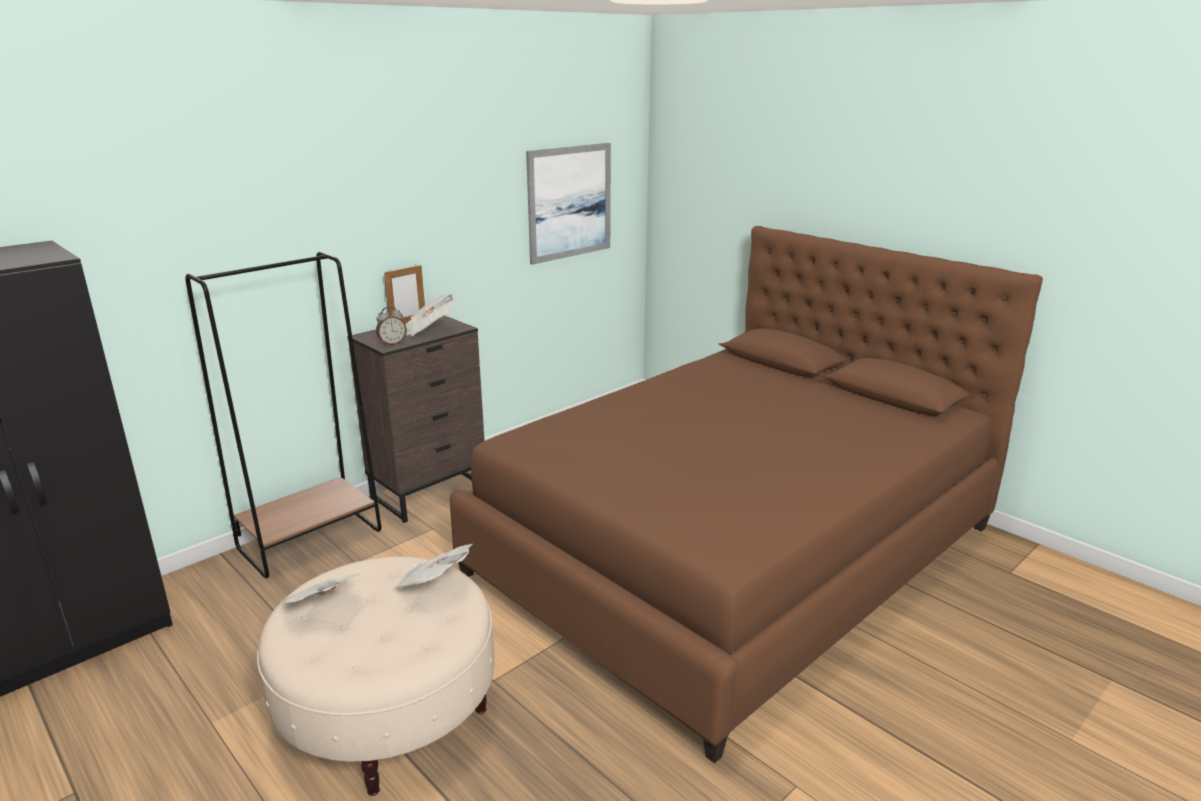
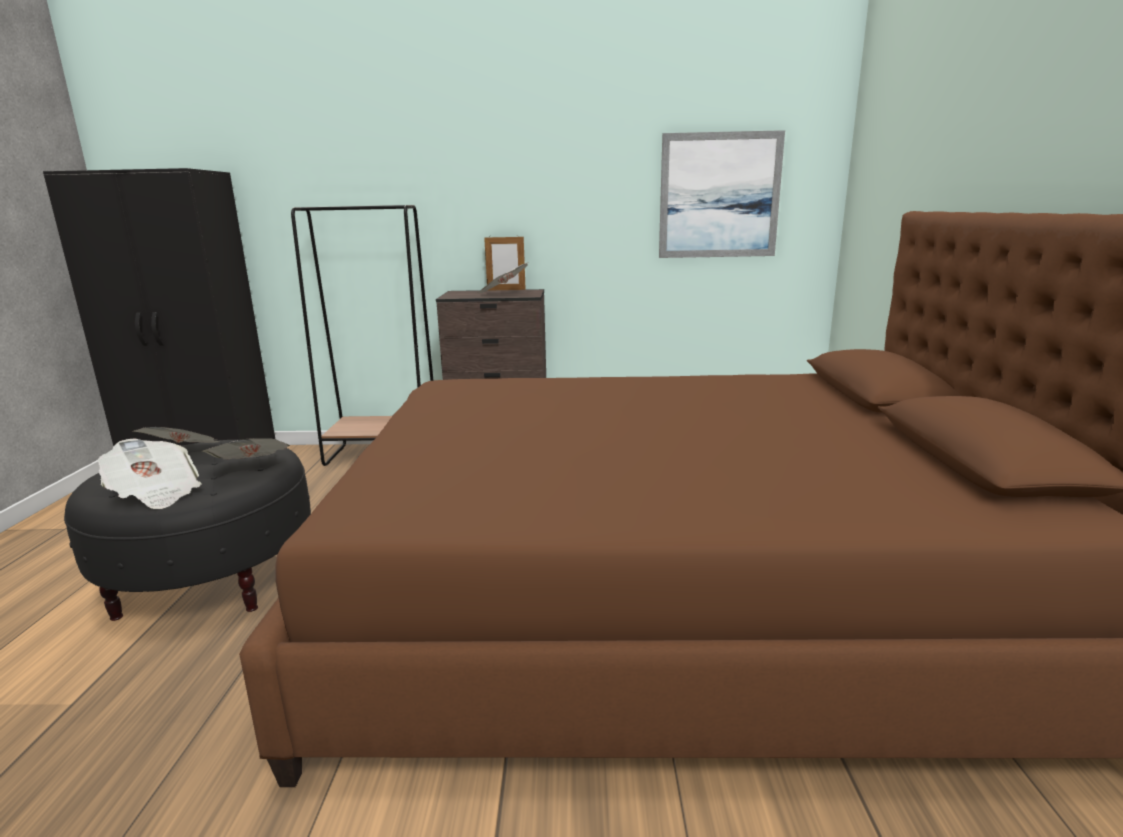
camera: 45 degrees right, 5 degrees down
(389, 715) = (213, 577): beige ottoman -> black ottoman
(392, 343) = (458, 296): alarm clock -> none
(409, 642) = (155, 494): none -> newspaper

